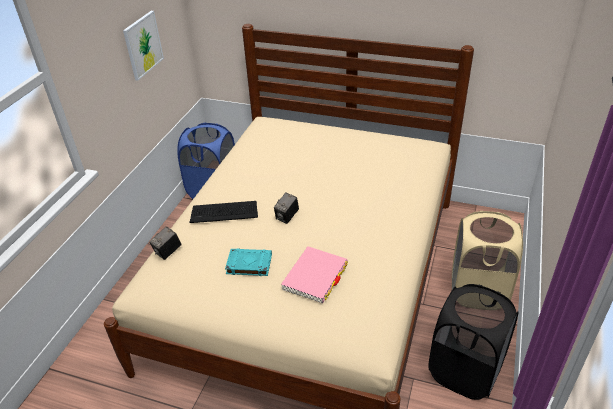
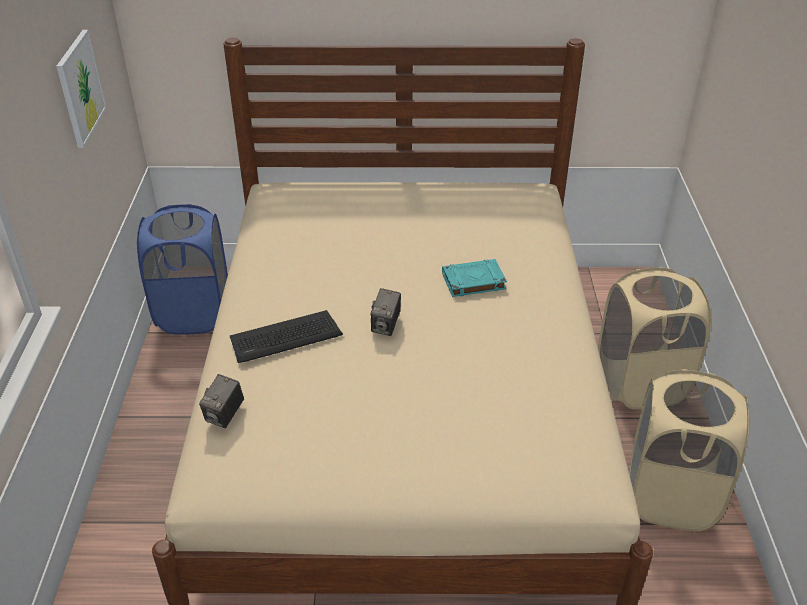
camera: 20 degrees left, 0 degrees up
(248, 264) = (364, 407): turquoise book -> turquoise book (473, 281)
(315, 276) = (472, 404): pink book -> none
(465, 371) = (670, 496): black laundry basket -> beige laundry basket

